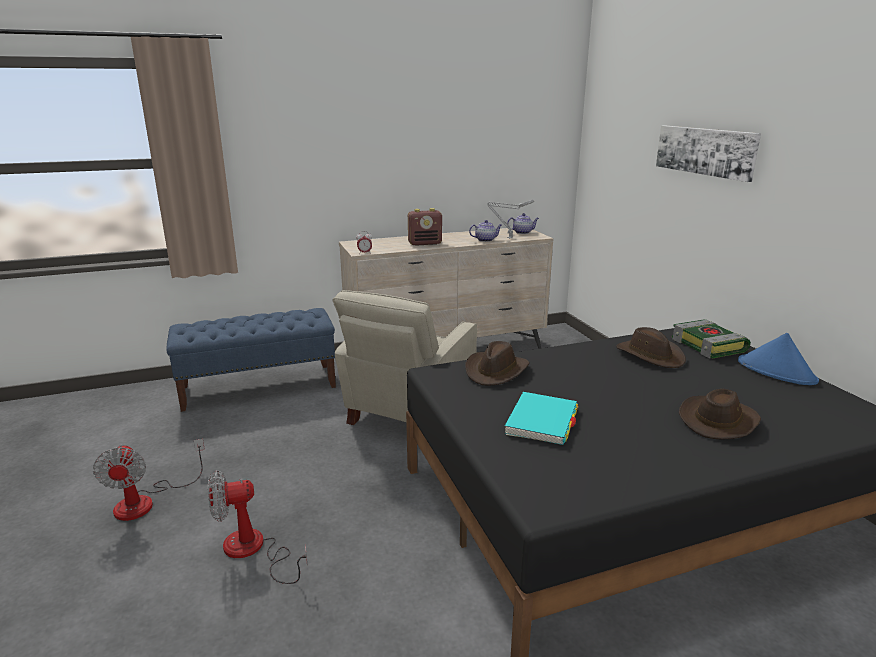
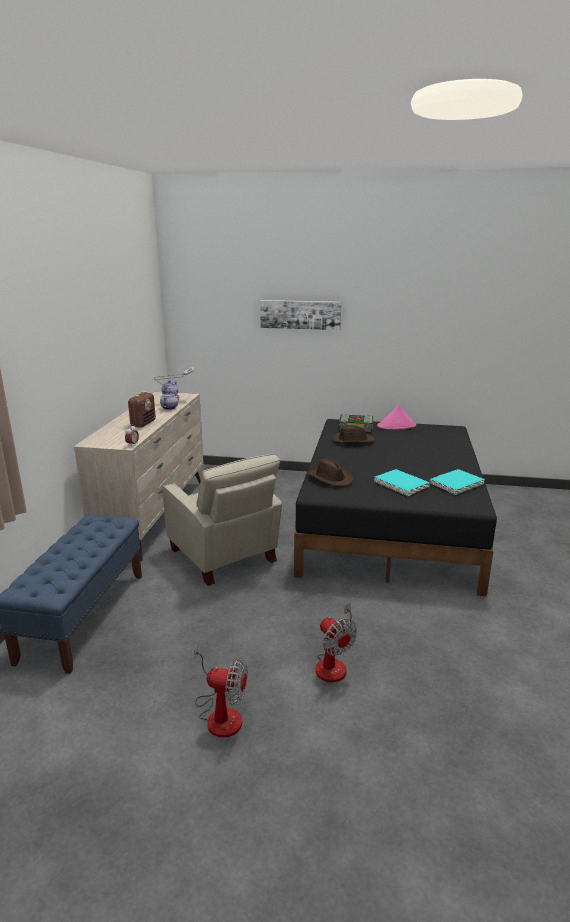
camera: 60 degrees left, 0 degrees up
(253, 550) = (334, 663): fan -> fan turned 45 degrees counterclockwise
(612, 468) = (456, 484): none -> turquoise book
(718, 420) = (431, 452): brown hat -> none
(777, 371) = (396, 426): blue hat -> pink hat

